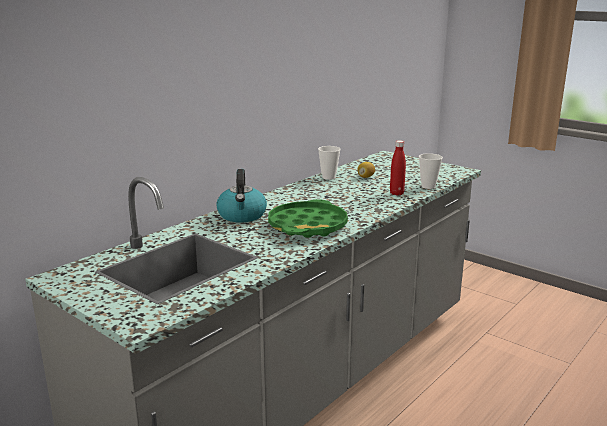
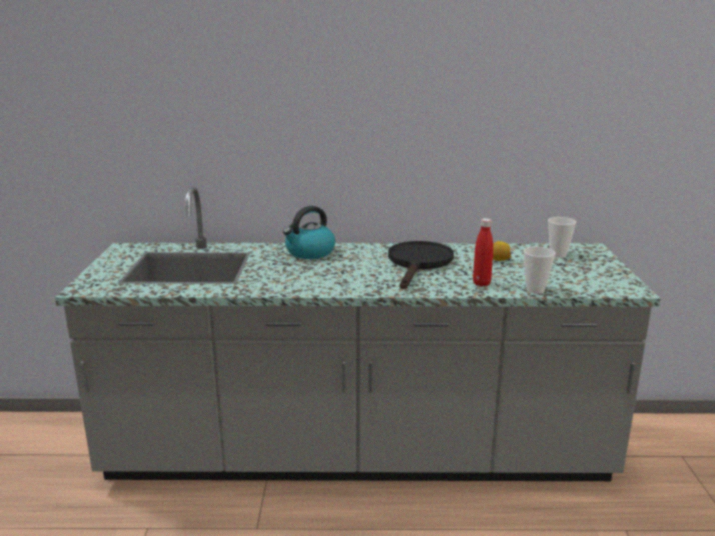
camera: 50 degrees right, 0 degrees up
(307, 226) = (328, 277): green tray -> none
(328, 177) = (464, 249): cup -> cup (558, 255)
(331, 195) = (419, 263): none -> black frying pan

